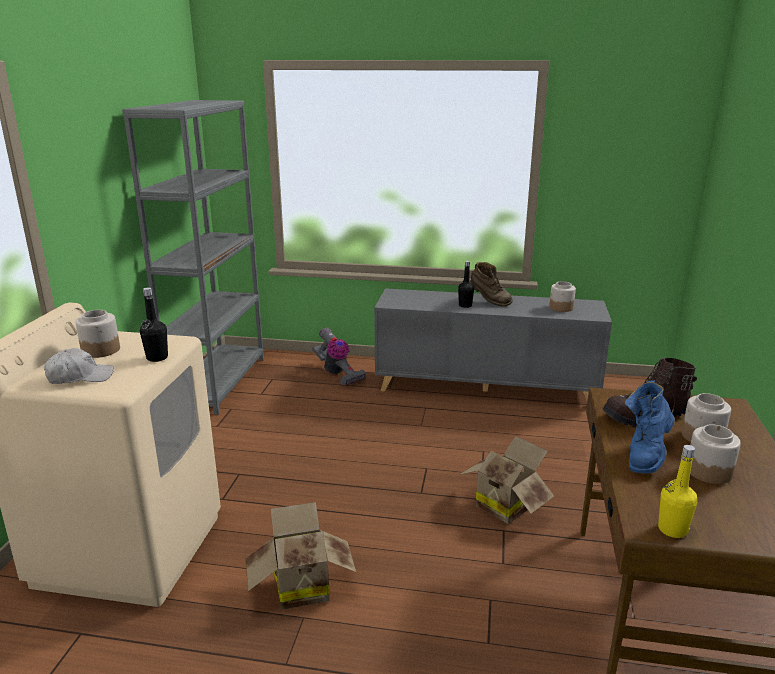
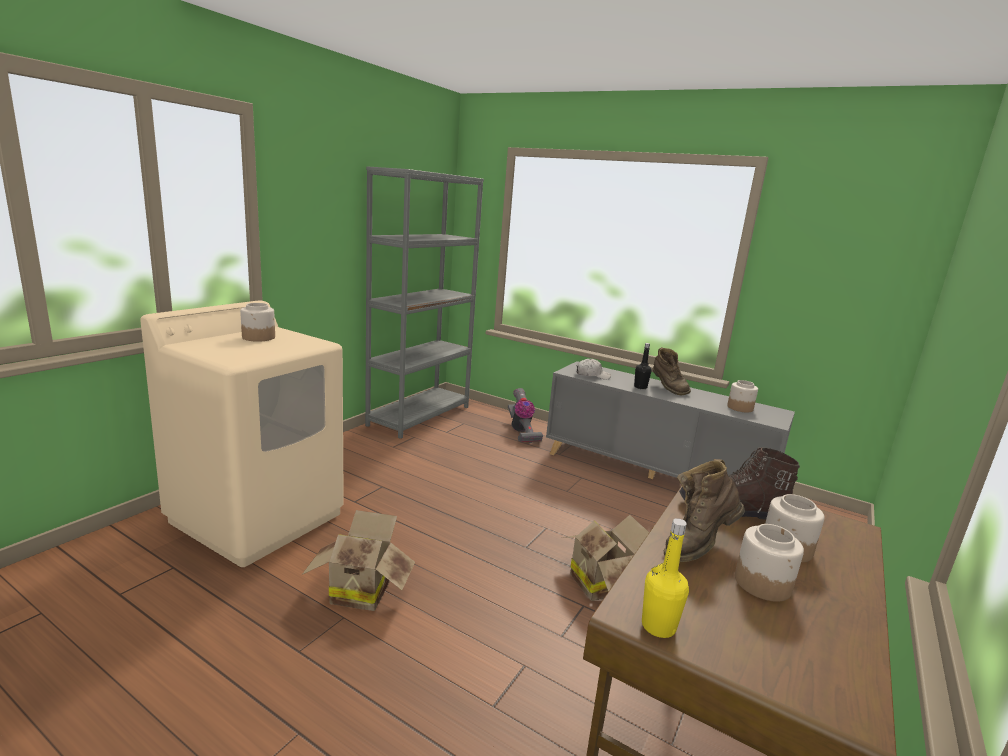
camera: 20 degrees right, 5 degrees down
(80, 377) = (220, 349): white cap -> white cap (592, 375)
(157, 358) = (290, 349): black bottle -> none
(646, 455) = (697, 546): blue boot -> brown boot

